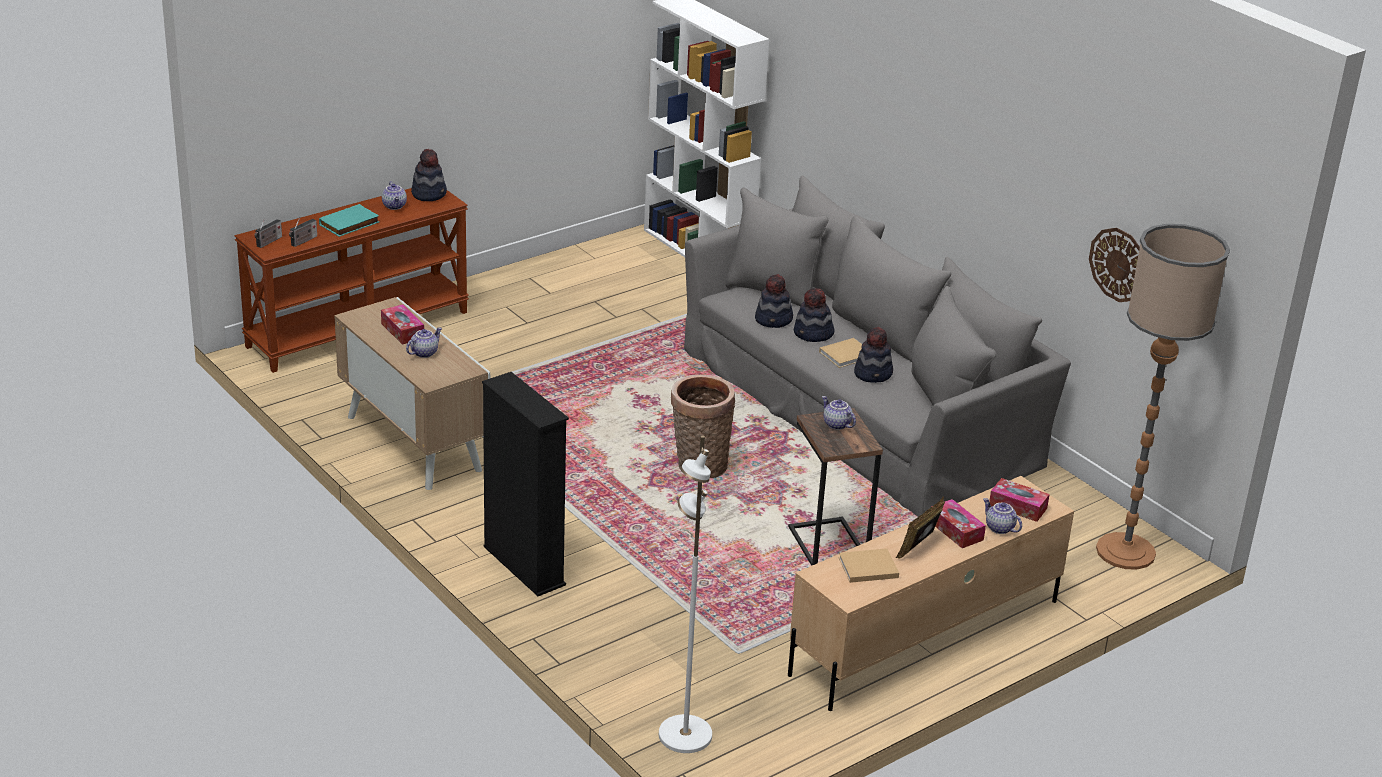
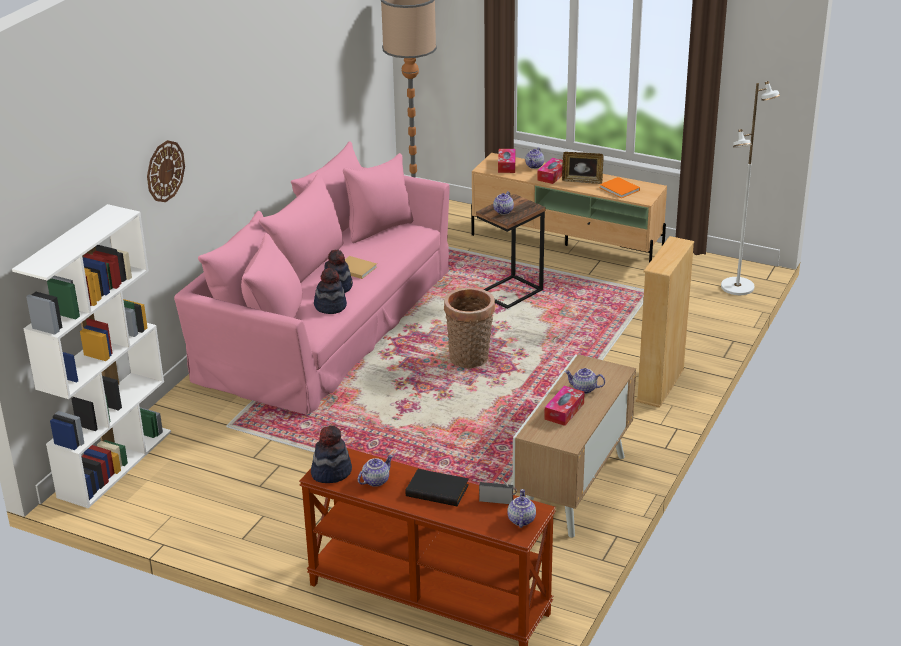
camera: 115 degrees left, 0 degrees up
(268, 242) = (520, 520): radio -> teapot
(349, 224) = (438, 490): turquoise book -> black book
(523, 566) = (660, 385): black bookcase -> beige bookcase
(858, 406) = (327, 323): grey sofa -> pink sofa
(866, 568) = (620, 189): beige book -> orange book
(873, 374) = (373, 254): hat -> none
(1119, 264) = (338, 76): wall clock -> wall clock (165, 171)

